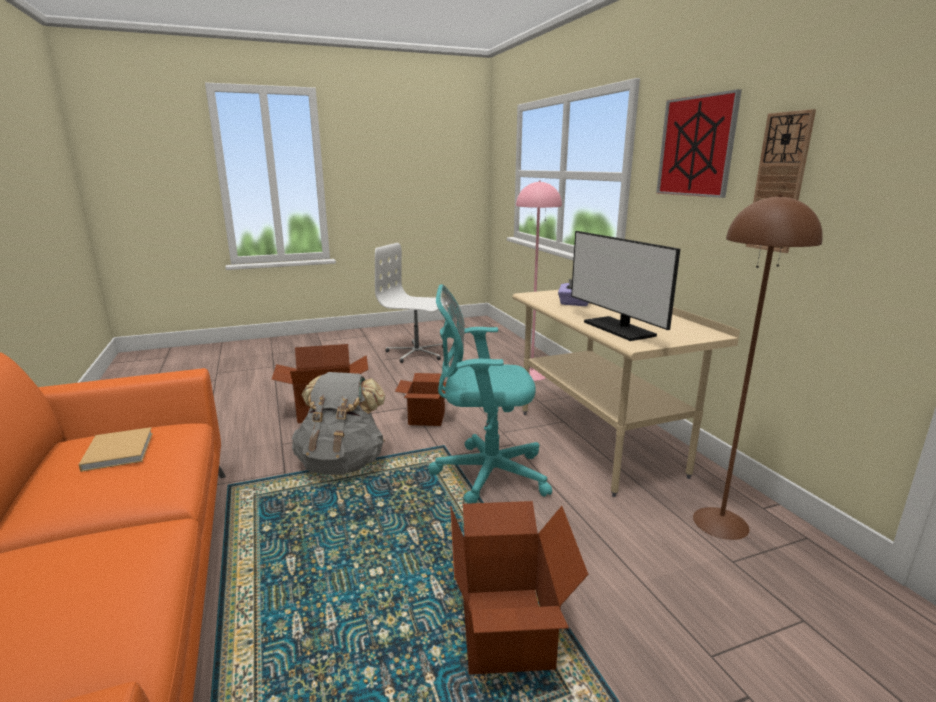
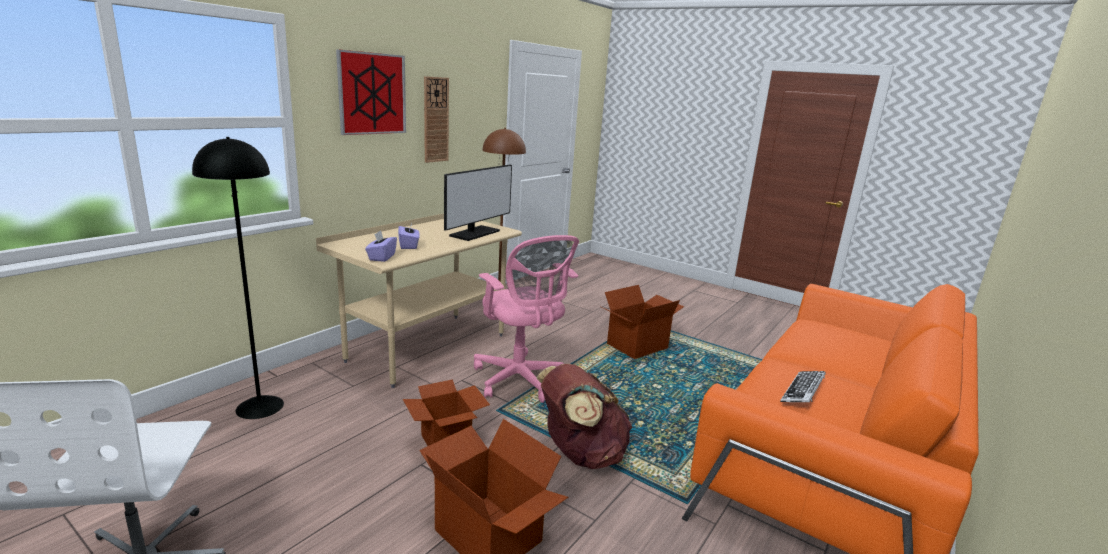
camera: 125 degrees left, 0 degrees up
(119, 450) = (803, 391): beige book -> keyboard
(342, 463) = (580, 454): grey backpack -> brown backpack
(485, 473) = (520, 380): turquoise office chair -> pink office chair
(532, 374) = (259, 406): pink floor lamp -> black floor lamp
(541, 295) = (381, 257): none -> purple tissue box

